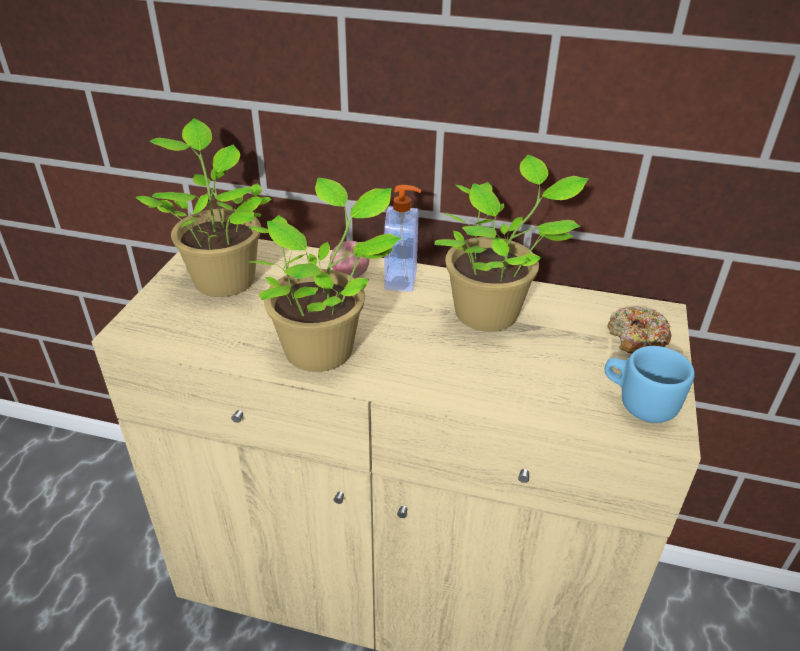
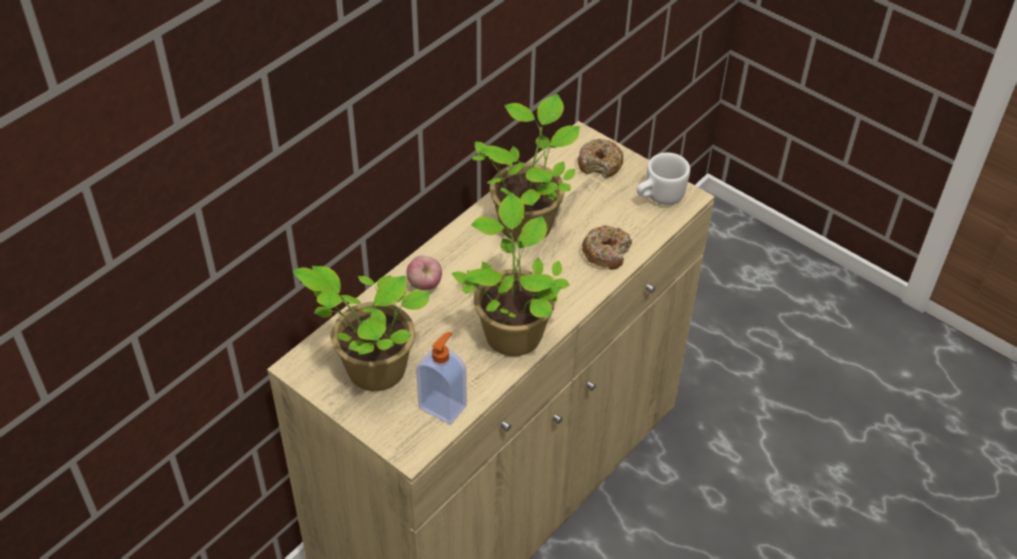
camera: 65 degrees left, 10 degrees up
(402, 280) = (452, 255): soap dispenser -> soap dispenser (443, 406)
(500, 385) = (606, 252): none -> donut
(638, 402) = (658, 196): blue mug -> white mug

